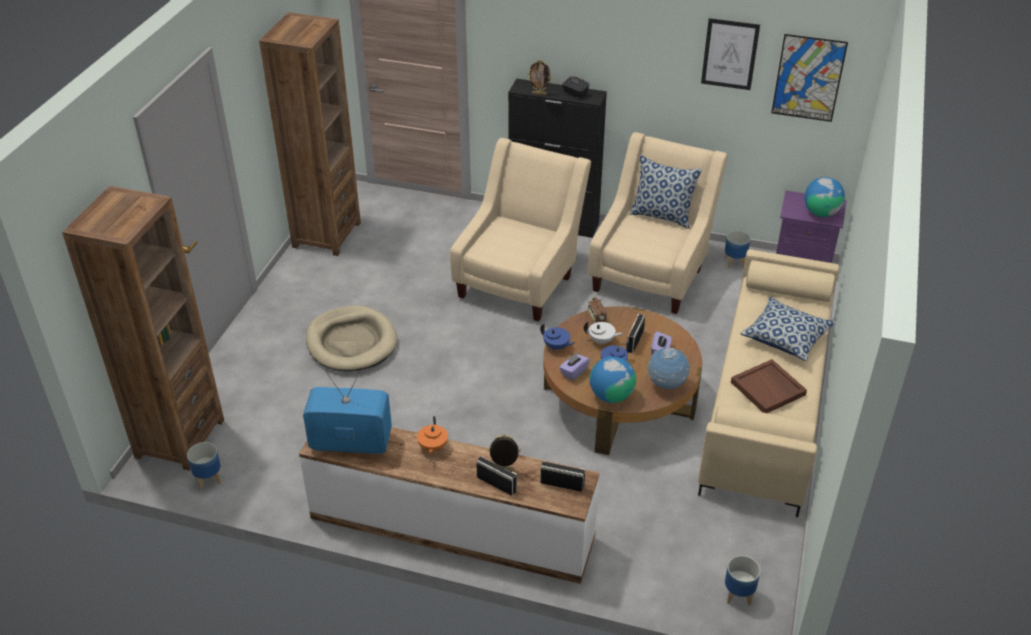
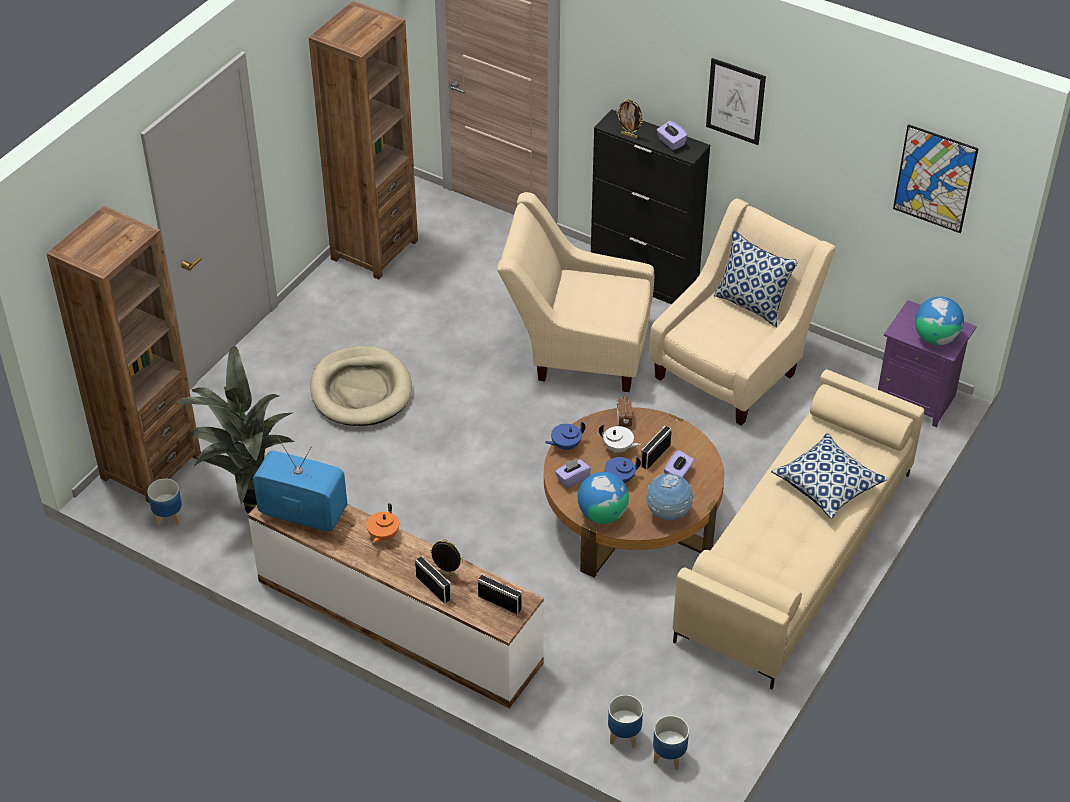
camera: 15 degrees right, 5 degrees up
(284, 457) = (251, 509): none -> potted plant
(520, 280) = (576, 348): beige armchair -> beige armchair turned 120 degrees counterclockwise
(556, 347) = (565, 445): blue teapot -> blue teapot turned 105 degrees clockwise
(575, 94) = (671, 142): black tissue box -> purple tissue box
(730, 54) = (847, 133): picture -> picture (735, 101)
(734, 262) = (840, 372): planter -> planter (624, 735)
(768, 389) = (778, 541): brown tray -> none

